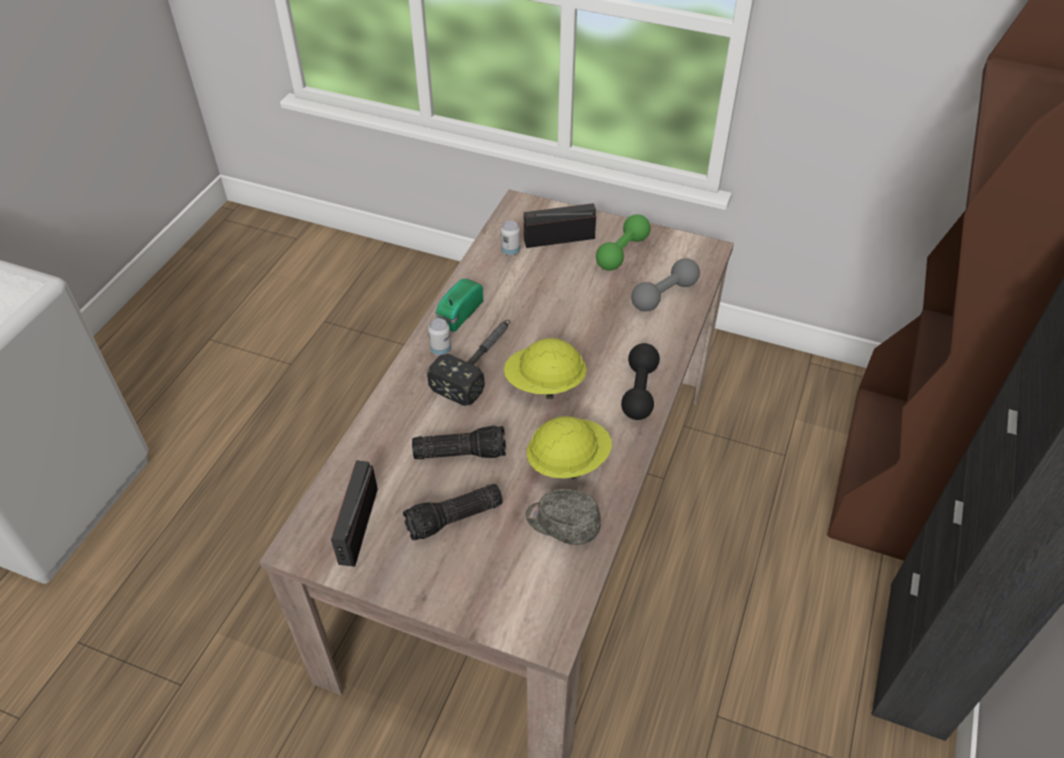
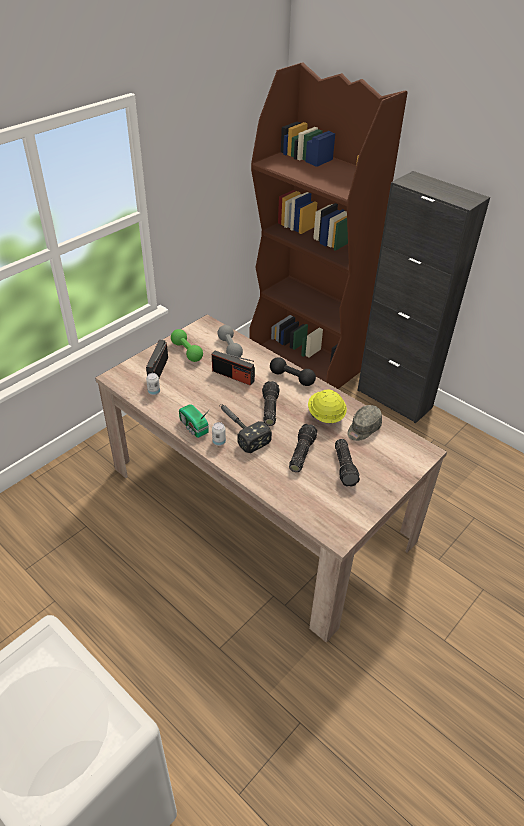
camera: 70 degrees left, 5 degrees down
(358, 526) = (334, 507): radio -> radio (233, 376)
(544, 384) = (269, 409): yellow hard hat -> flashlight

